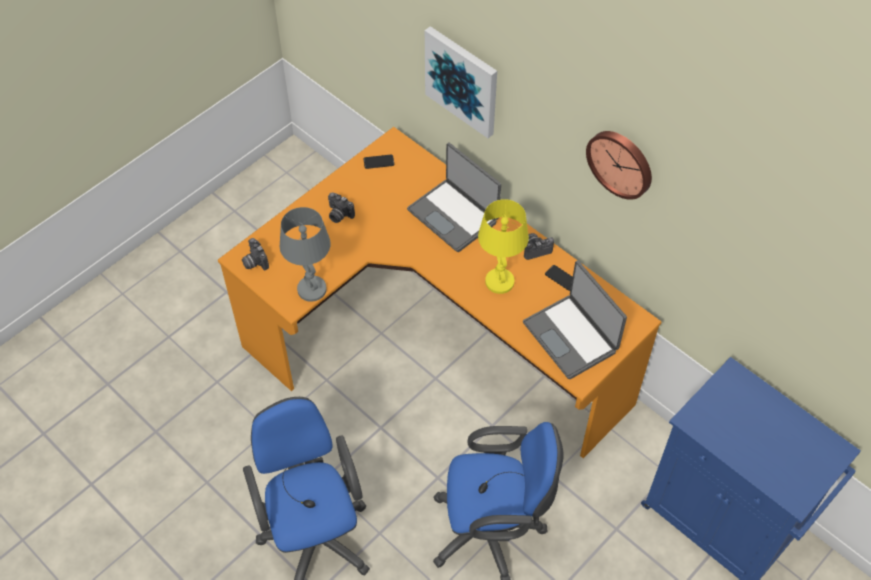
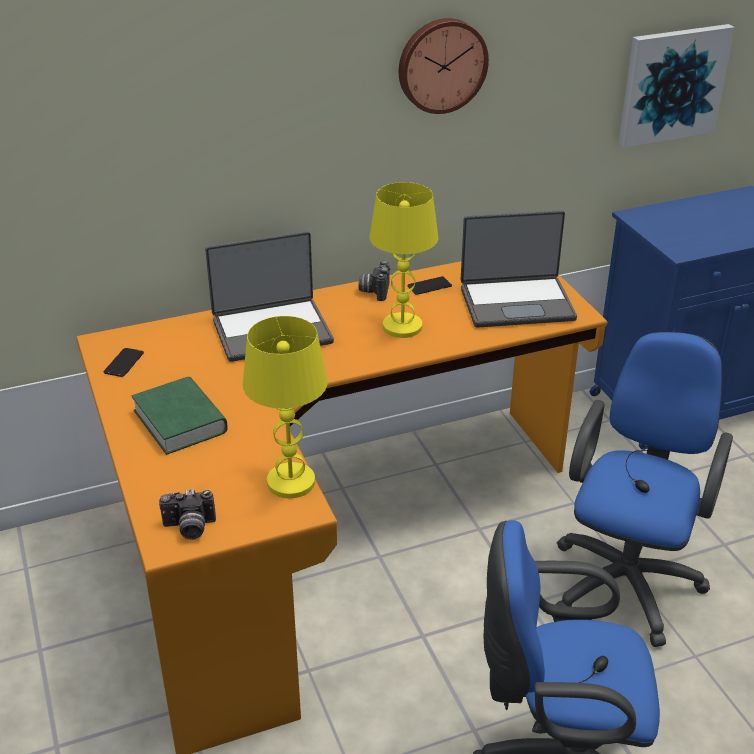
camera: 65 degrees left, 20 degrees down
(312, 289) = (291, 482): grey table lamp -> yellow table lamp
(338, 215) = (180, 421): camera -> green book
(462, 81) = (182, 146): picture -> picture (672, 84)

